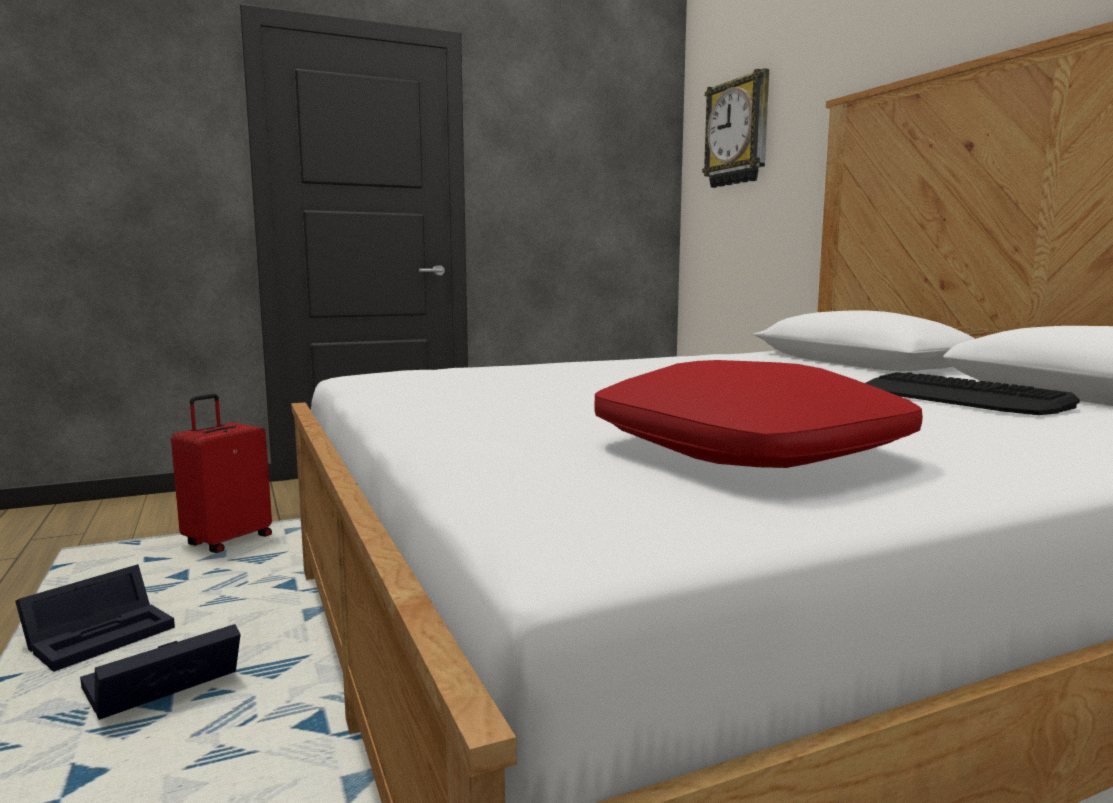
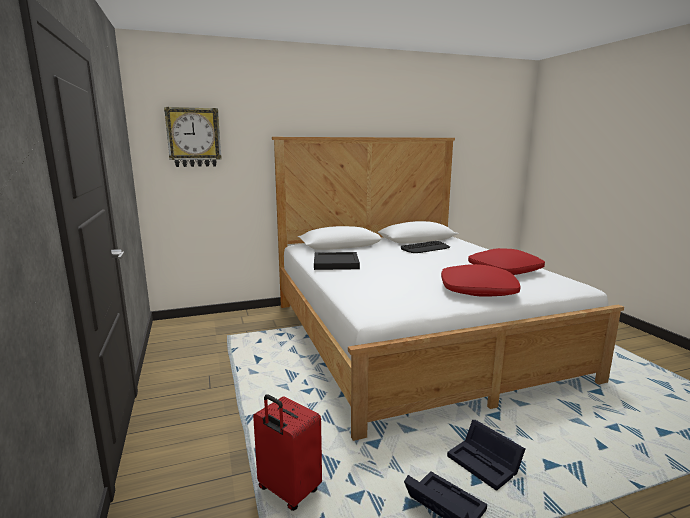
camera: 85 degrees left, 5 degrees up
(488, 418) = (478, 290): none -> red pillow
(676, 360) = (336, 263): none -> black tray

